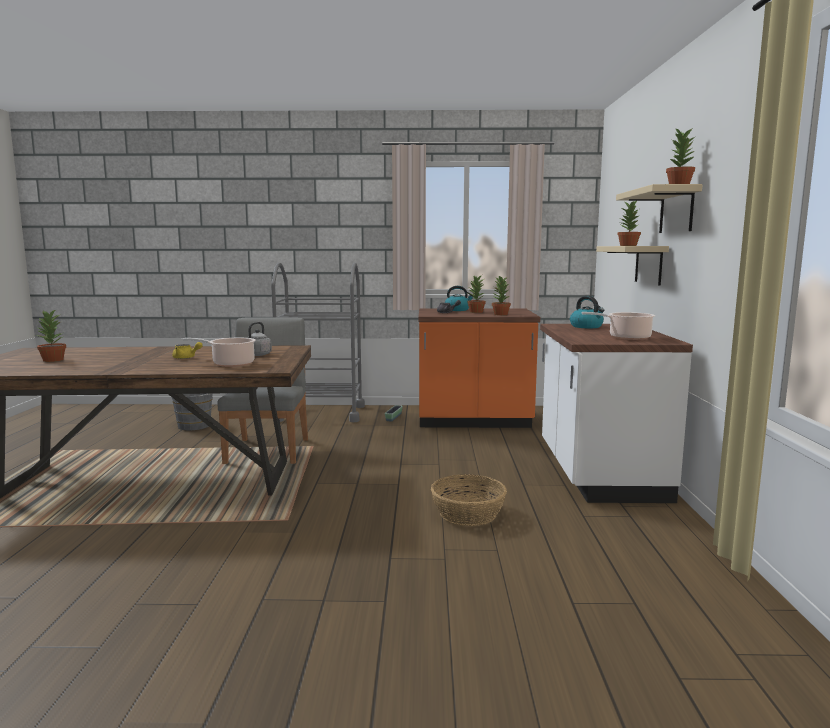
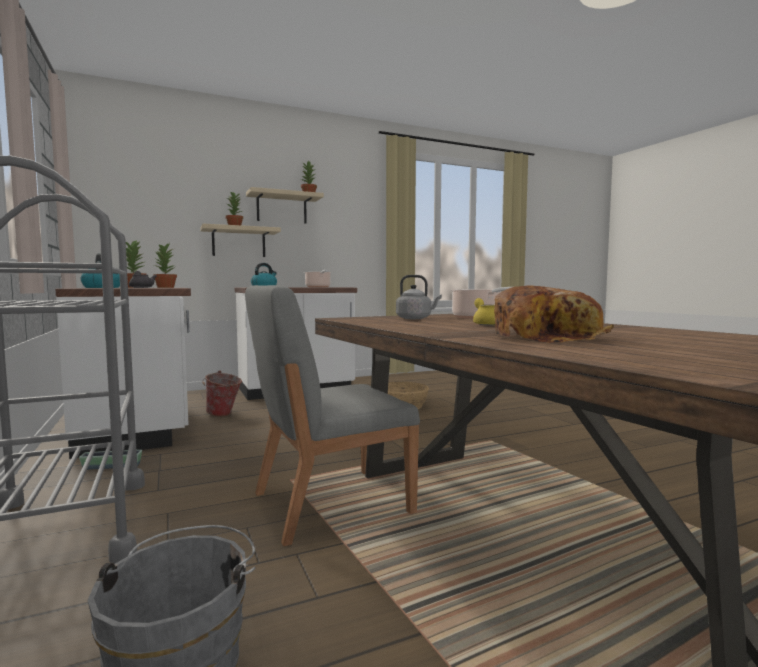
camera: 115 degrees left, 5 degrees down
(53, 360) = (693, 344): potted plant -> none
(120, 354) = (547, 337): none -> bread
(473, 420) = (139, 428): orange counter -> white counter
(495, 440) = (223, 415): none -> bucket

